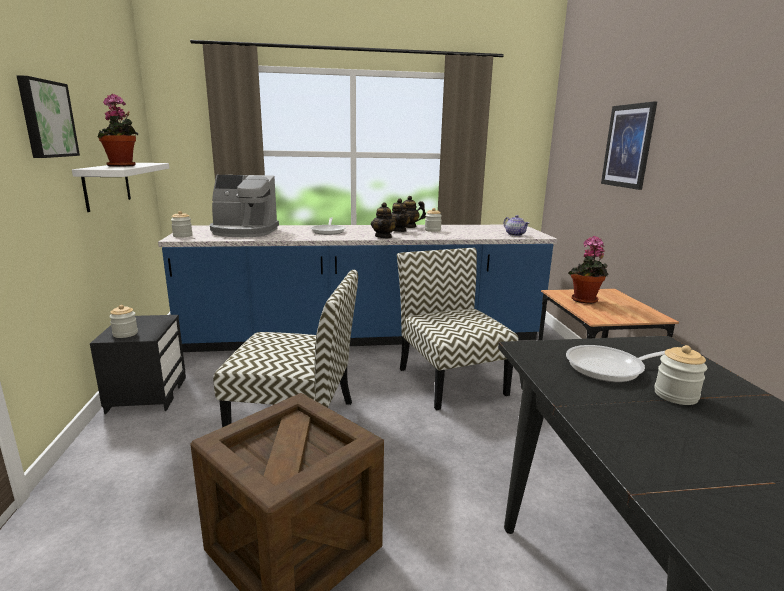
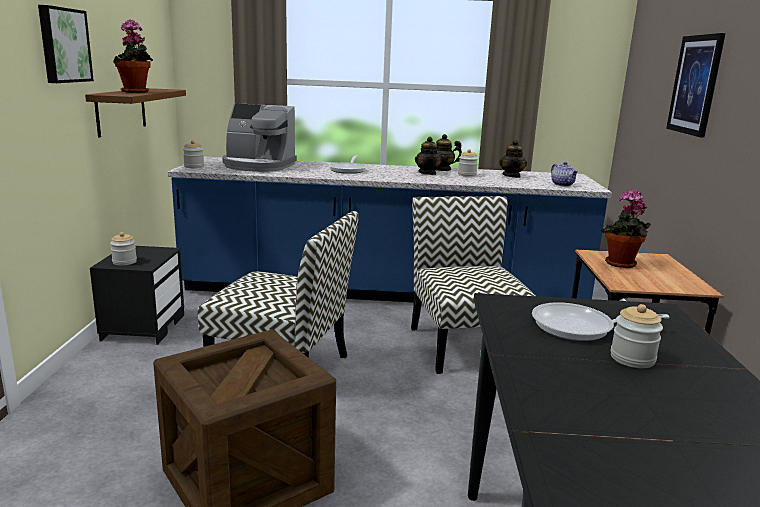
camera: 10 degrees right, 0 degrees up
(107, 185) = (121, 111): white shelf -> brown shelf
(383, 237) = (405, 179): teapot -> teapot (511, 176)

